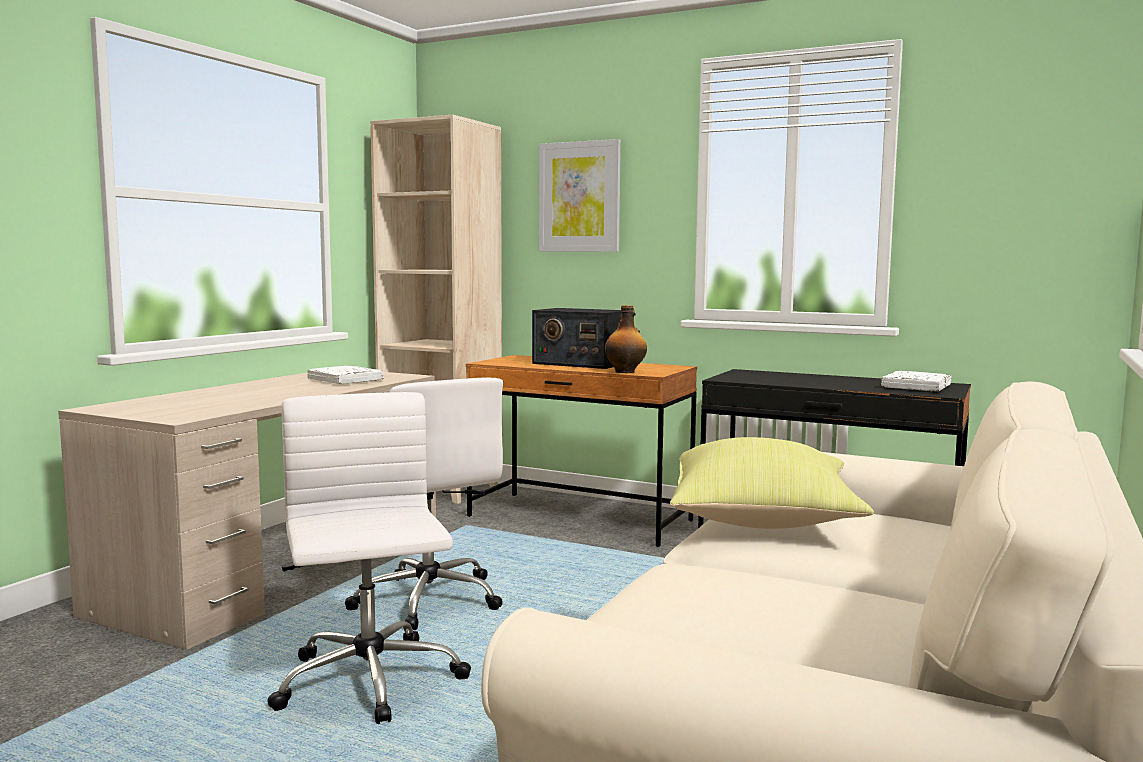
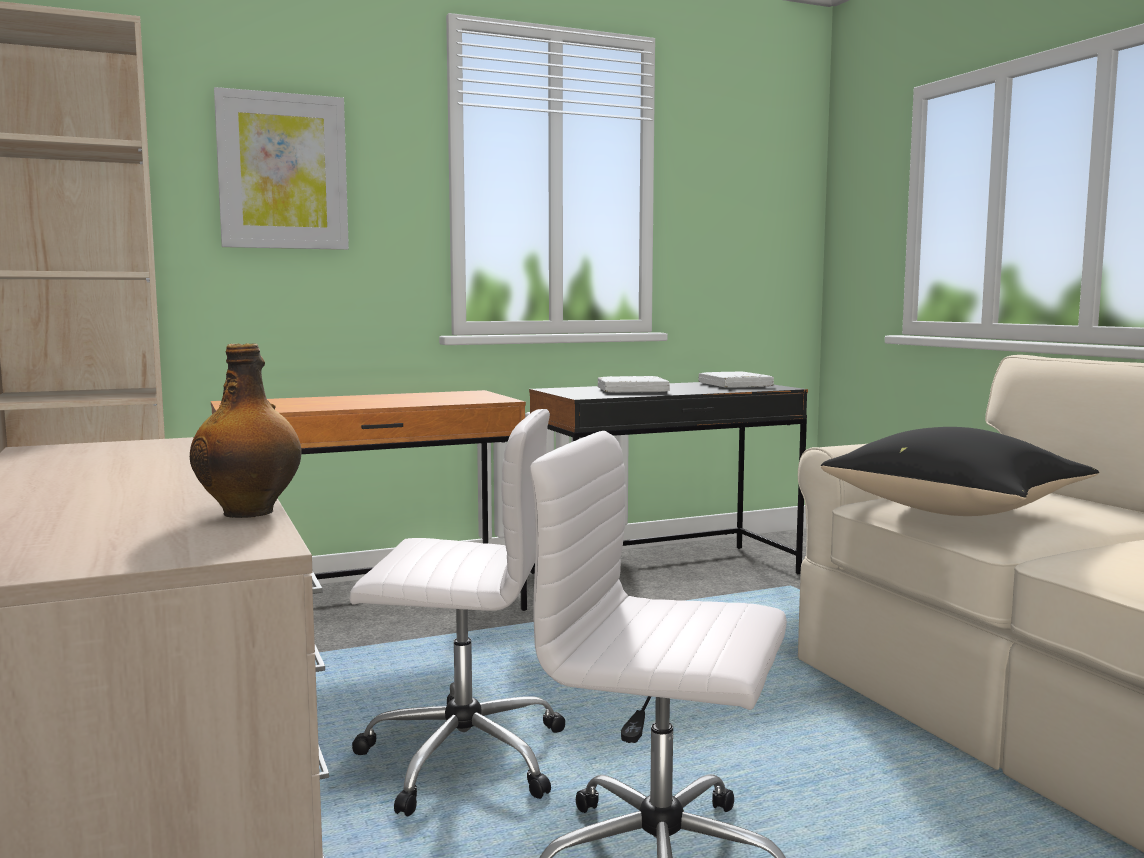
camera: 50 degrees left, 0 degrees up
(345, 380) = (150, 457): white book -> white book (632, 390)
(579, 363) = (360, 400): radio -> none
(625, 372) = (463, 401): bottle -> bottle (250, 512)
(763, 522) = (958, 511): yellow pillow -> black pillow

